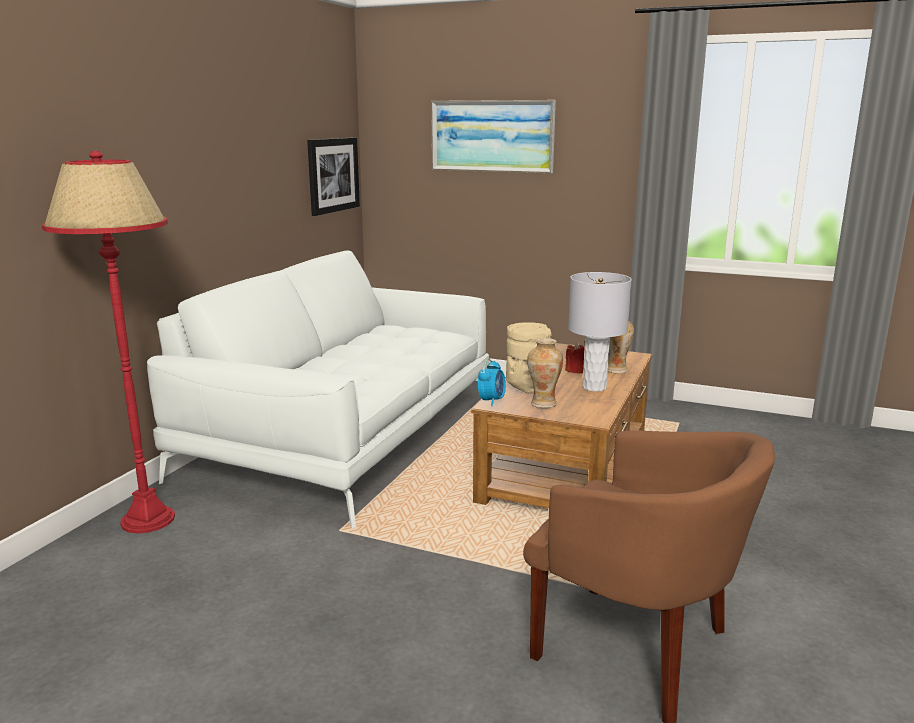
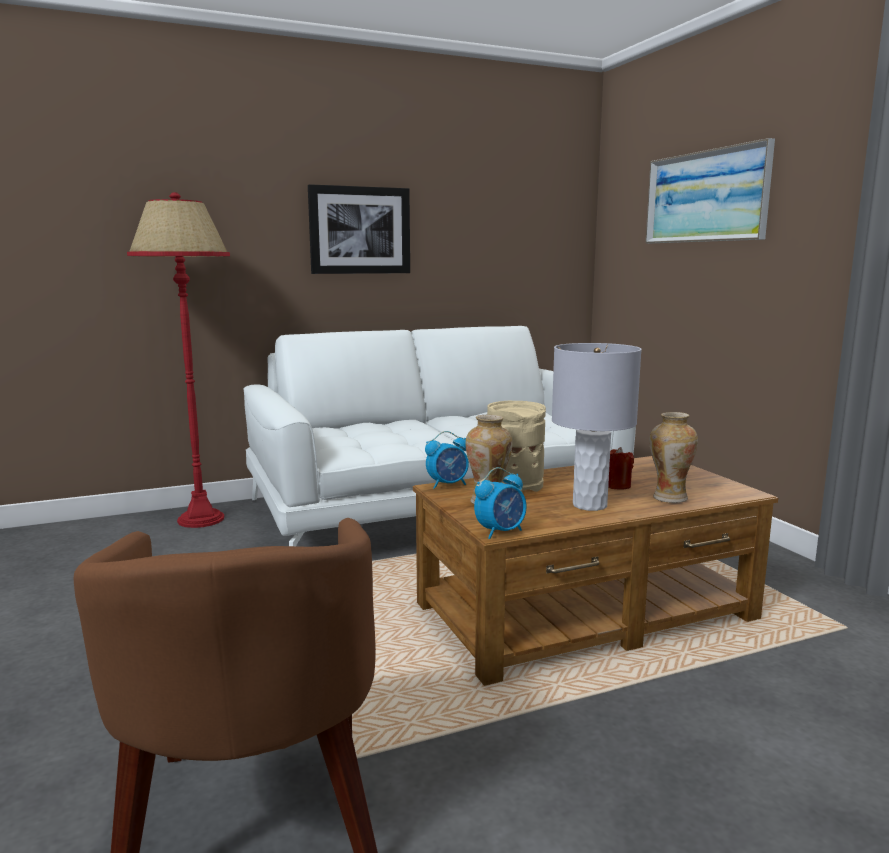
camera: 45 degrees right, 5 degrees down
(333, 175) = (542, 249): picture -> picture (360, 230)
(598, 419) = (501, 532): none -> alarm clock

